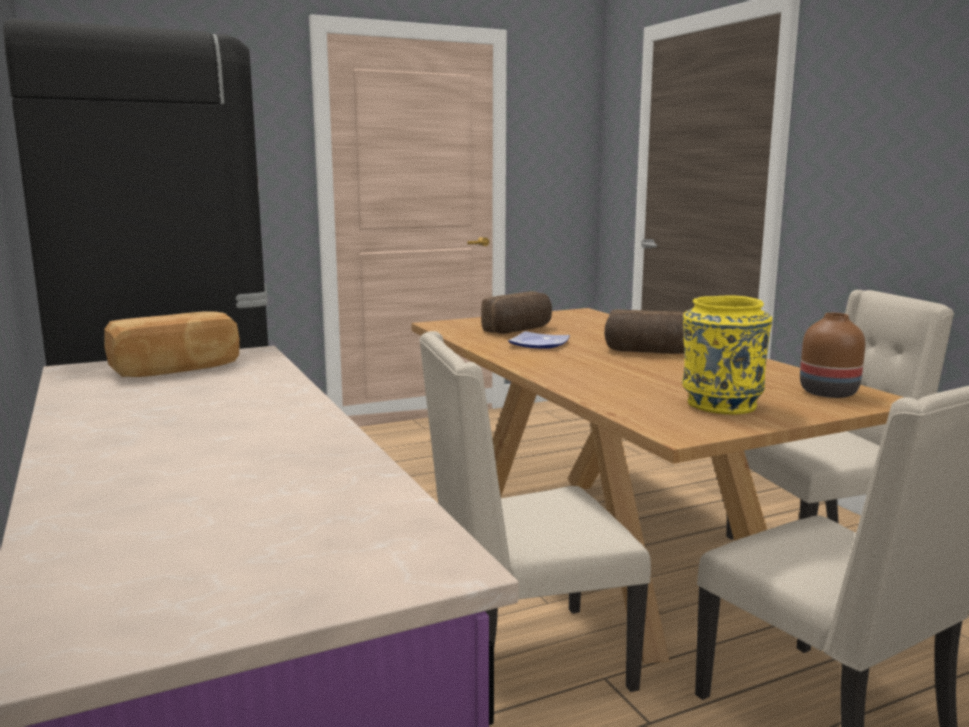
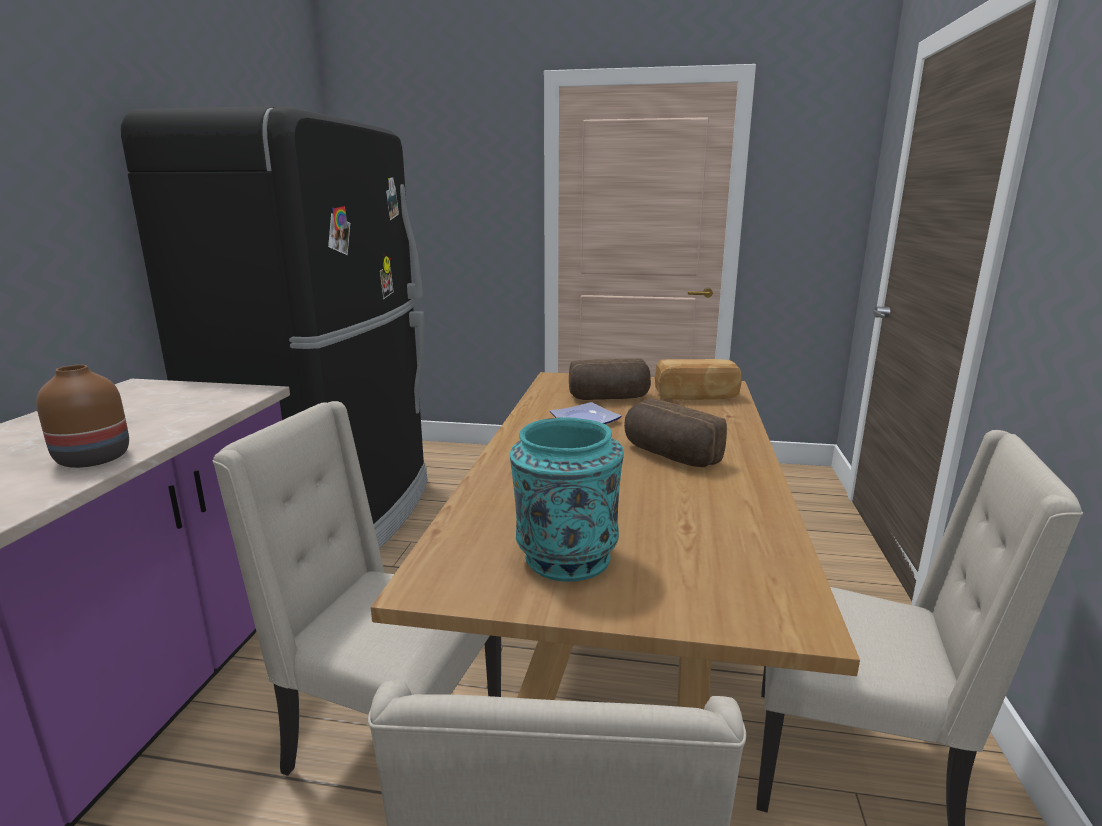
camera: 35 degrees right, 5 degrees up
(177, 369) = (170, 398): bread -> bread (696, 396)
(721, 405) = (565, 558): yellow vase -> turquoise vase
(827, 393) = (742, 583): brown vase -> brown vase (91, 458)

